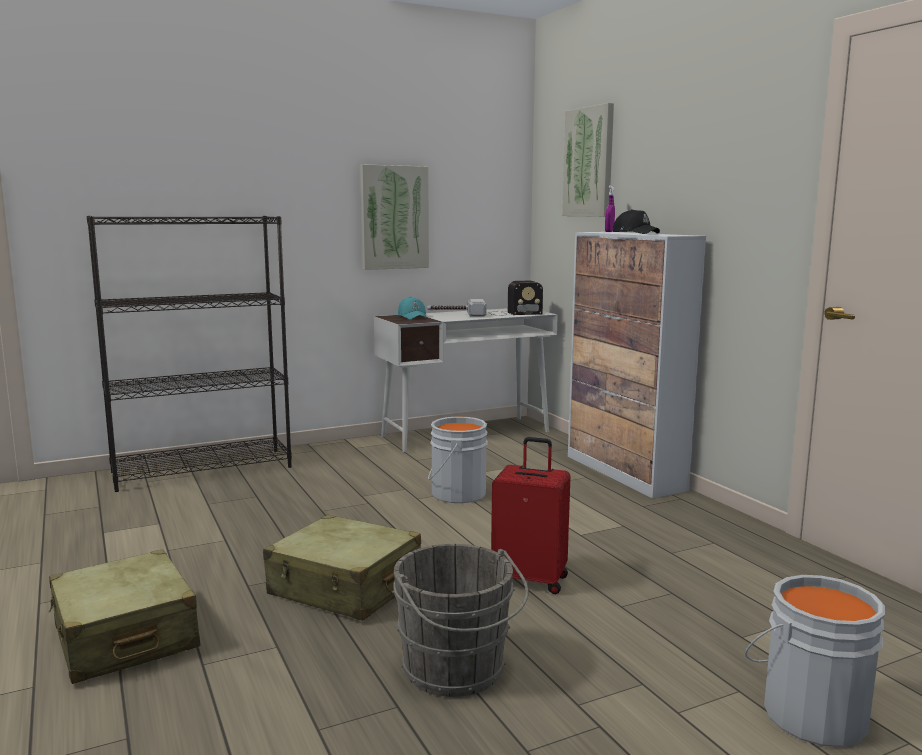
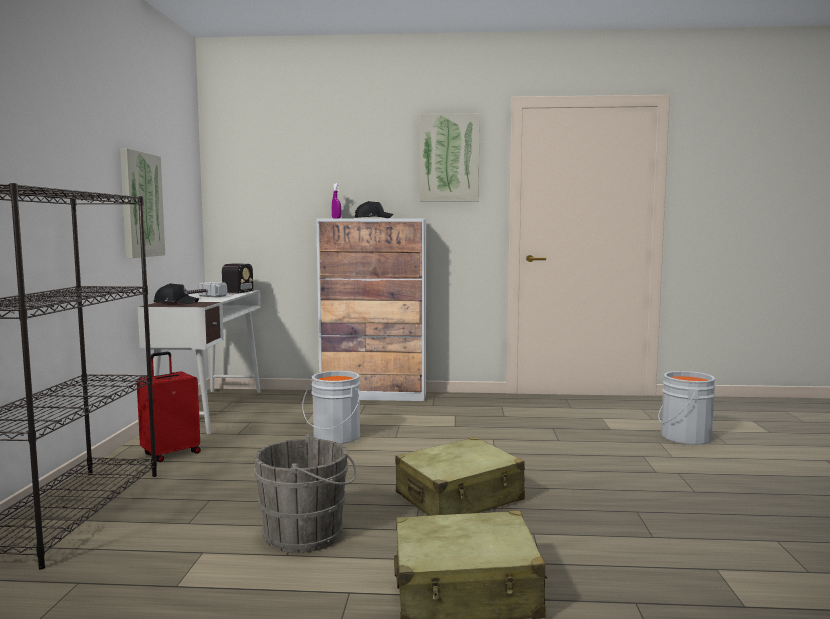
camera: 60 degrees left, 5 degrees down
(412, 316) = (176, 302): turquoise cap -> black cap
(456, 671) = (605, 490): grey bucket -> grey bucket (308, 534)
(531, 579) = (504, 449): red suitcase -> red suitcase (171, 454)
(589, 162) = (288, 165): picture -> picture (449, 158)

